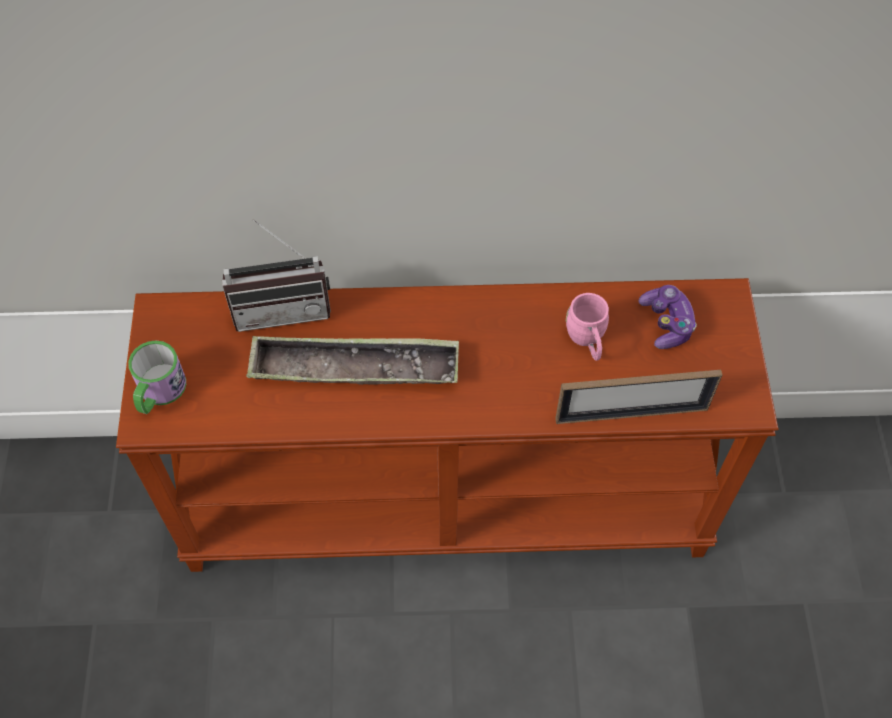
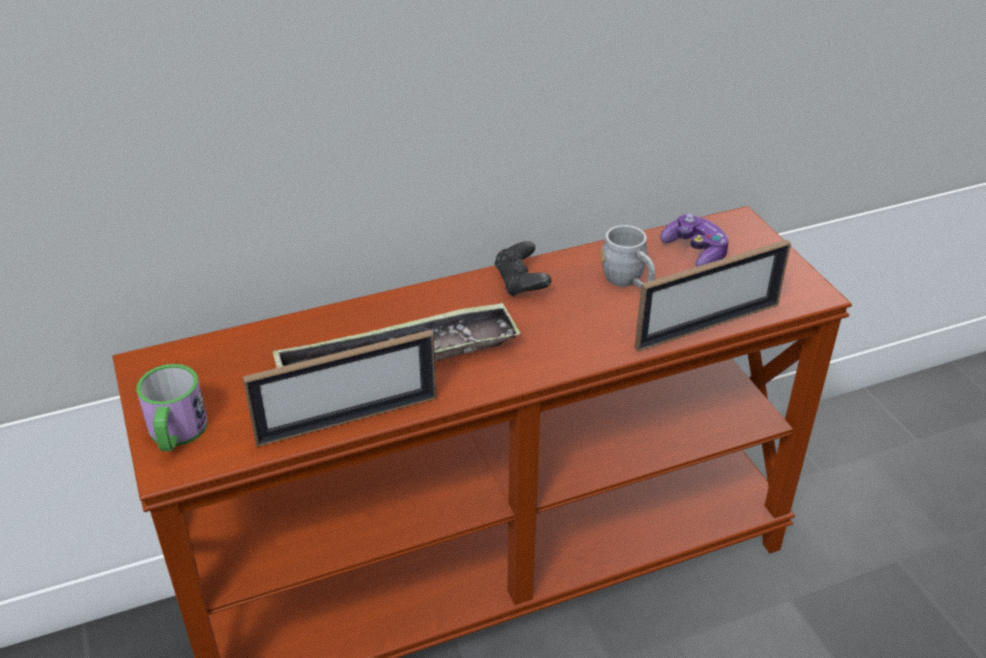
camera: 20 degrees left, 20 degrees down
(282, 307) = (292, 327): radio -> none
(291, 420) = (347, 419): none -> picture frame
(492, 313) = (521, 282): none -> black game controller
(587, 341) = (628, 282): pink mug -> grey mug

